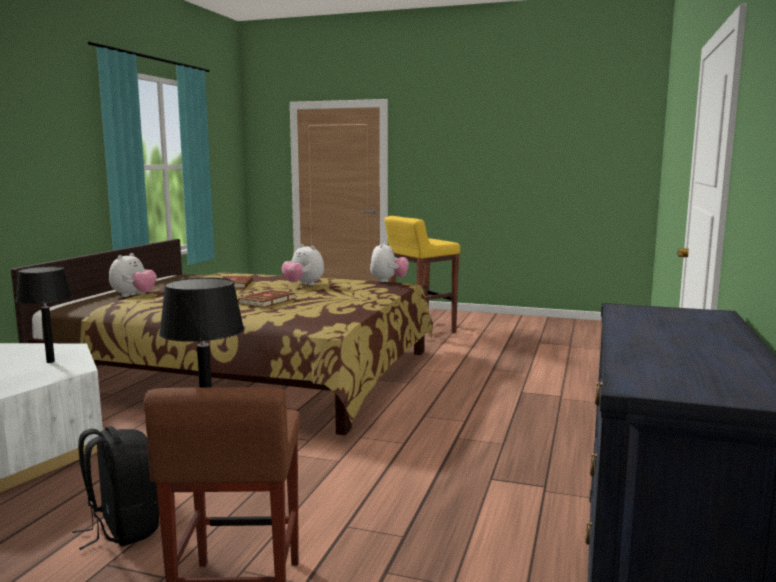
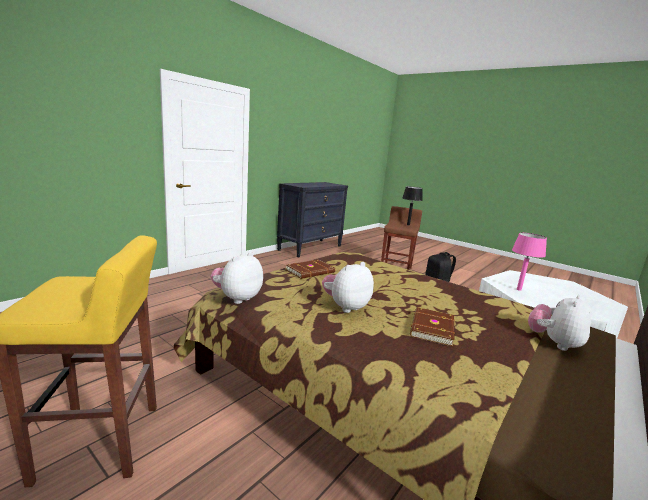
camera: 160 degrees left, 5 degrees up
(51, 361) = (518, 289): black table lamp -> pink table lamp
(266, 301) = (391, 282): brown book -> brown book (311, 271)
(303, 285) = (345, 307): plush toy -> plush toy turned 105 degrees counterclockwise

